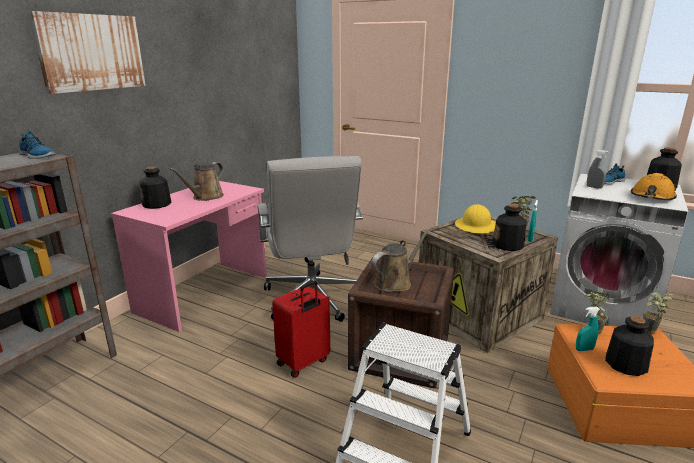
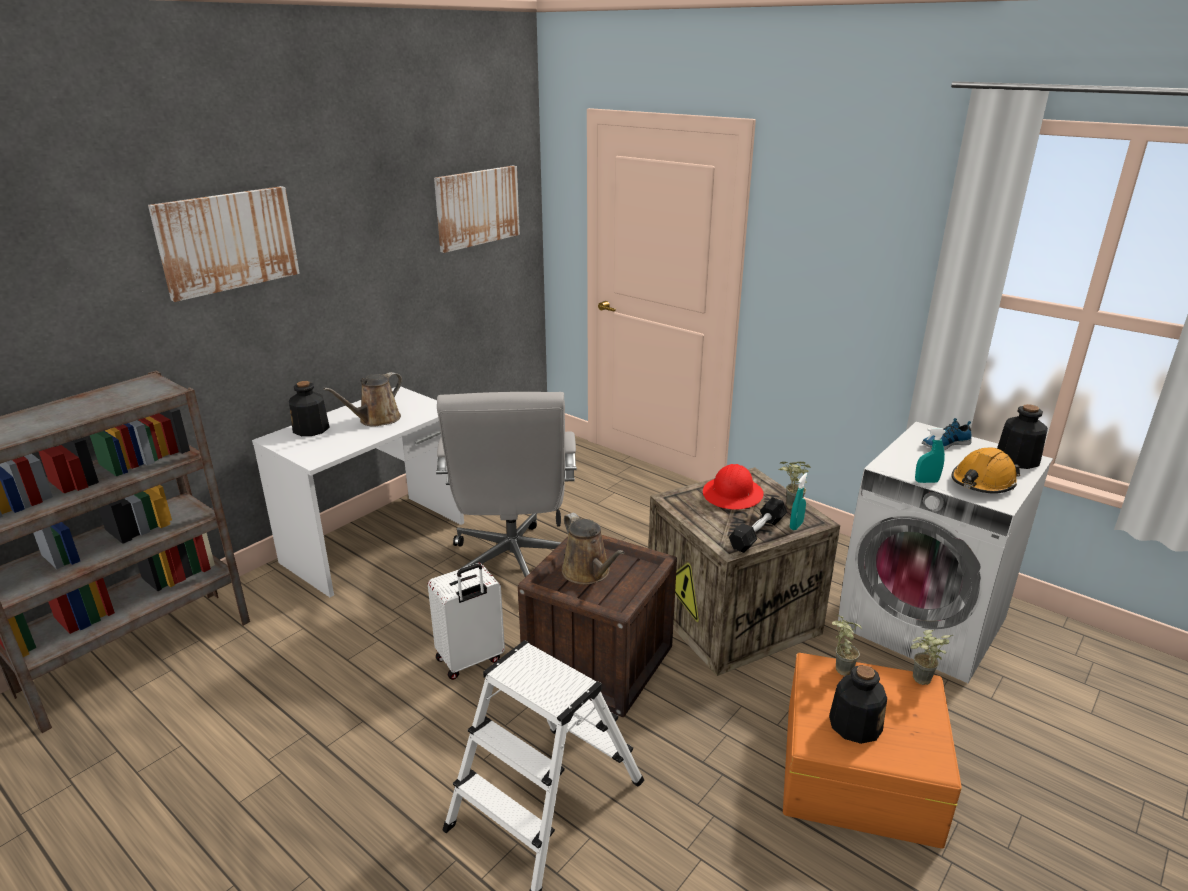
camera: 10 degrees right, 5 degrees up
(37, 156) = (154, 387): shoe -> none
(205, 293) = (376, 543): pink desk -> white desk
(260, 58) = (477, 207): none -> picture
(303, 363) = (470, 660): red suitcase -> white suitcase
(395, 282) = (588, 573): brown watering can -> brown watering can turned 90 degrees clockwise
(476, 226) = (733, 494): yellow hard hat -> red hard hat
(508, 245) = (757, 533): bottle -> black dumbbell
(584, 349) = (811, 696): turquoise spray bottle -> turquoise spray bottle (926, 481)
(594, 187) = (911, 454): grey spray bottle -> none

